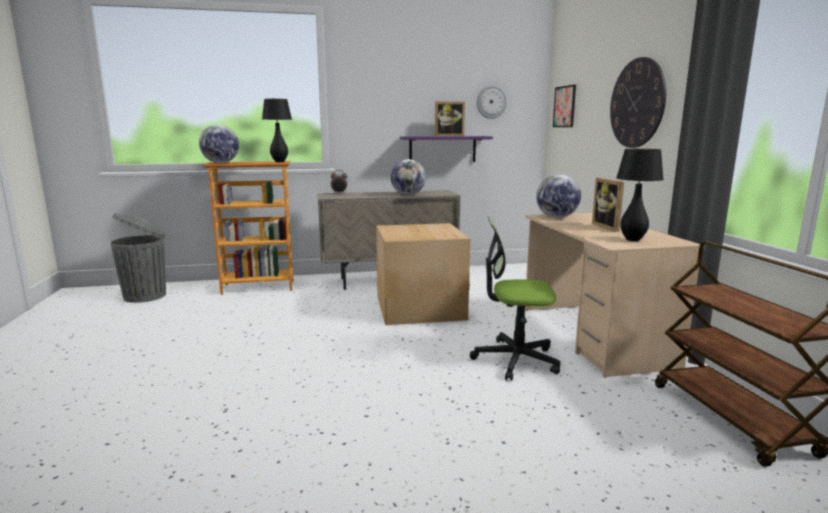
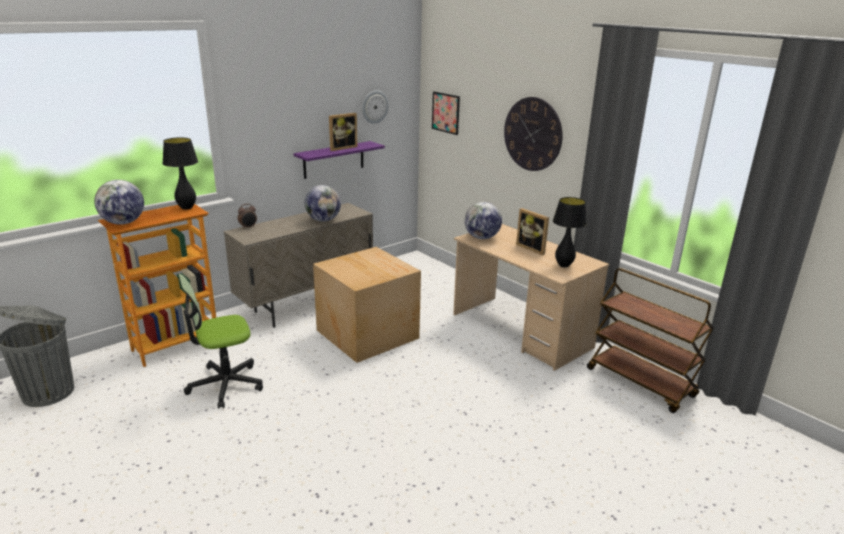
camera: 30 degrees left, 10 degrees up
(515, 359) = (487, 371): office chair -> office chair (225, 384)

